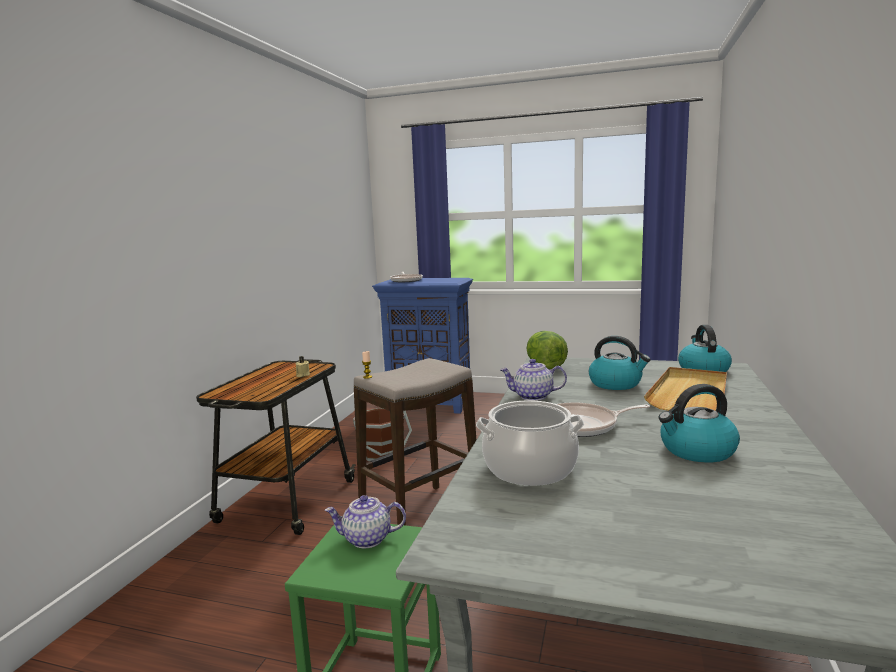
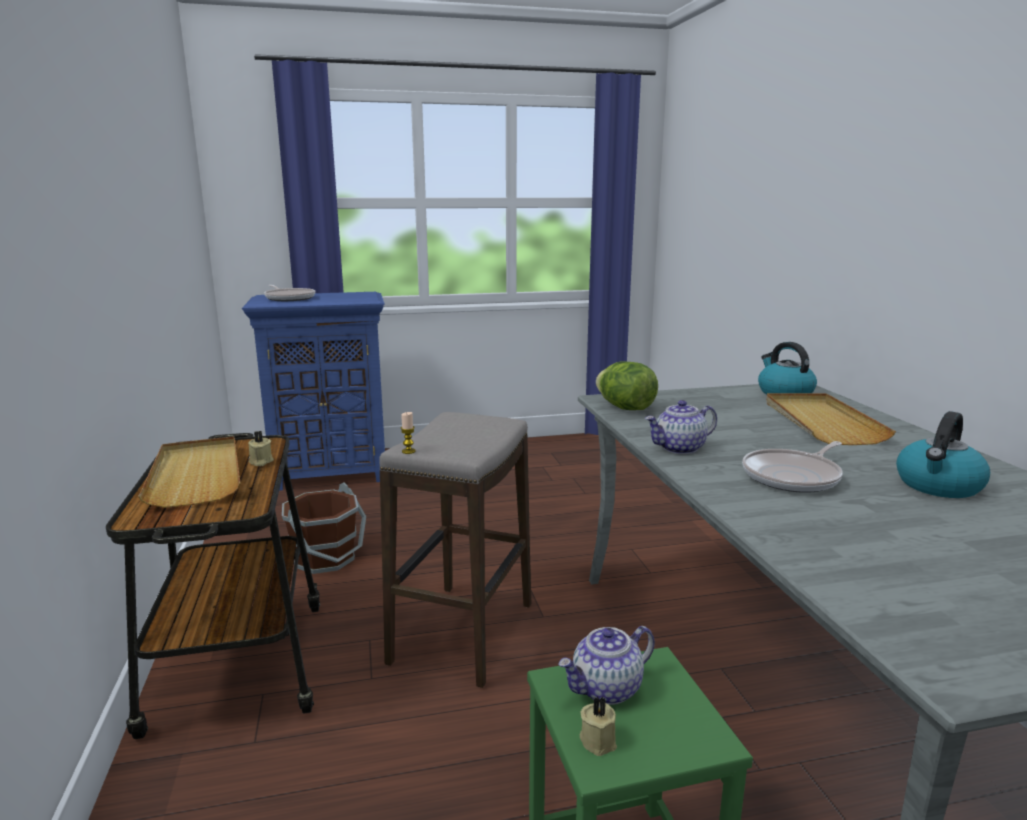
camera: 30 degrees left, 5 degrees up
(265, 377) = (197, 475): none -> beige tray
(327, 562) = (599, 740): none -> beige candle
(530, 468) = (839, 541): cooking pot -> none
(616, 384) = (735, 420): kettle -> none

